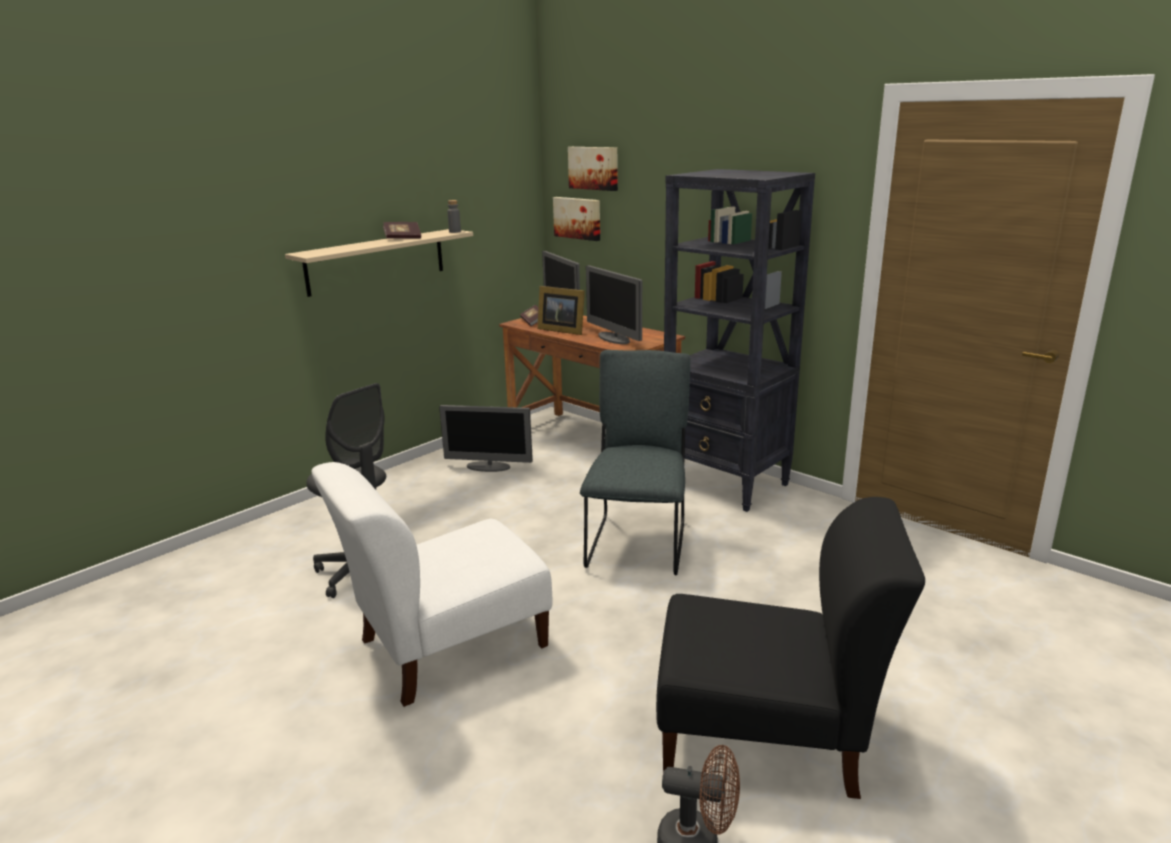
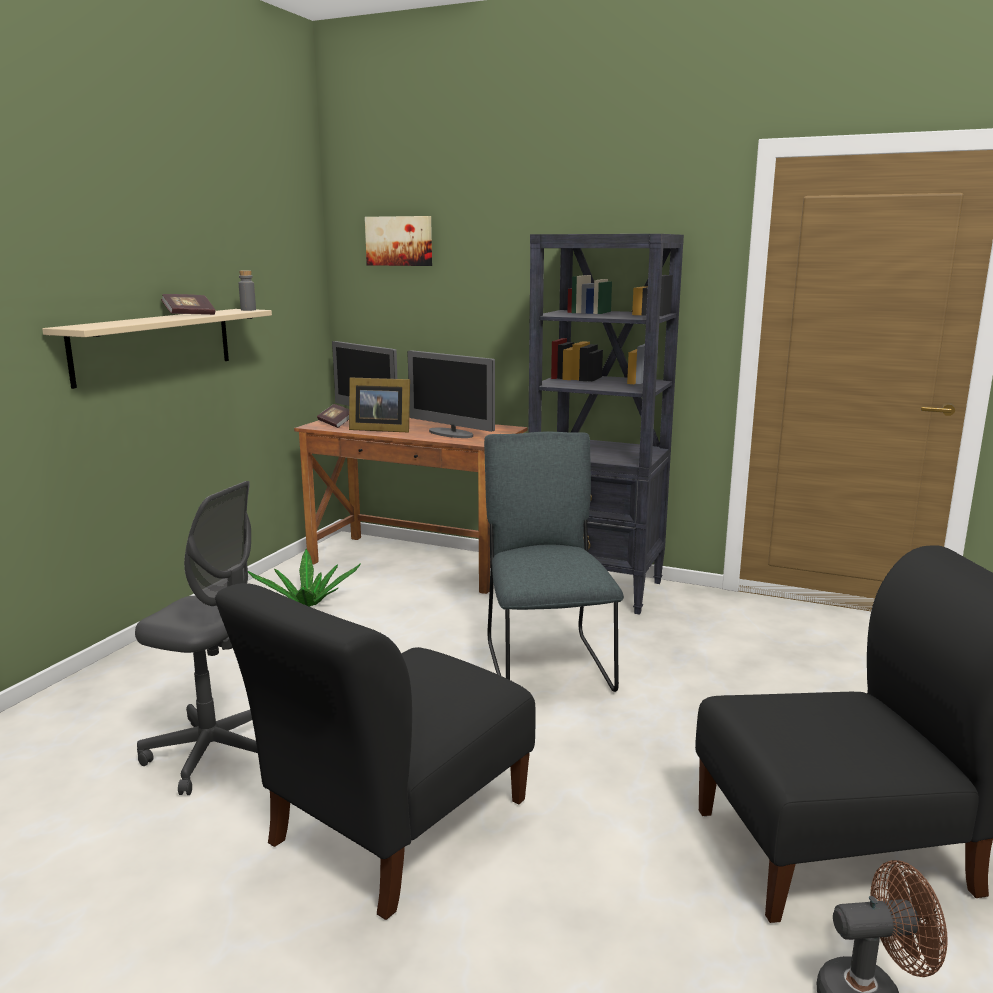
camera: 20 degrees left, 5 degrees down
(446, 647) = (393, 828): white chair -> black chair
(488, 467) = (307, 604): monitor -> potted plant
(578, 218) = (378, 301): picture -> none

